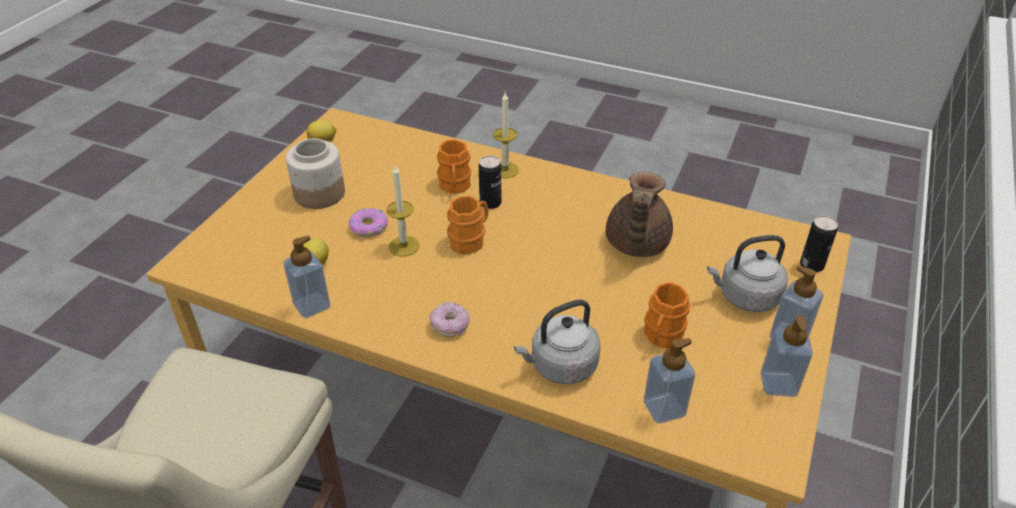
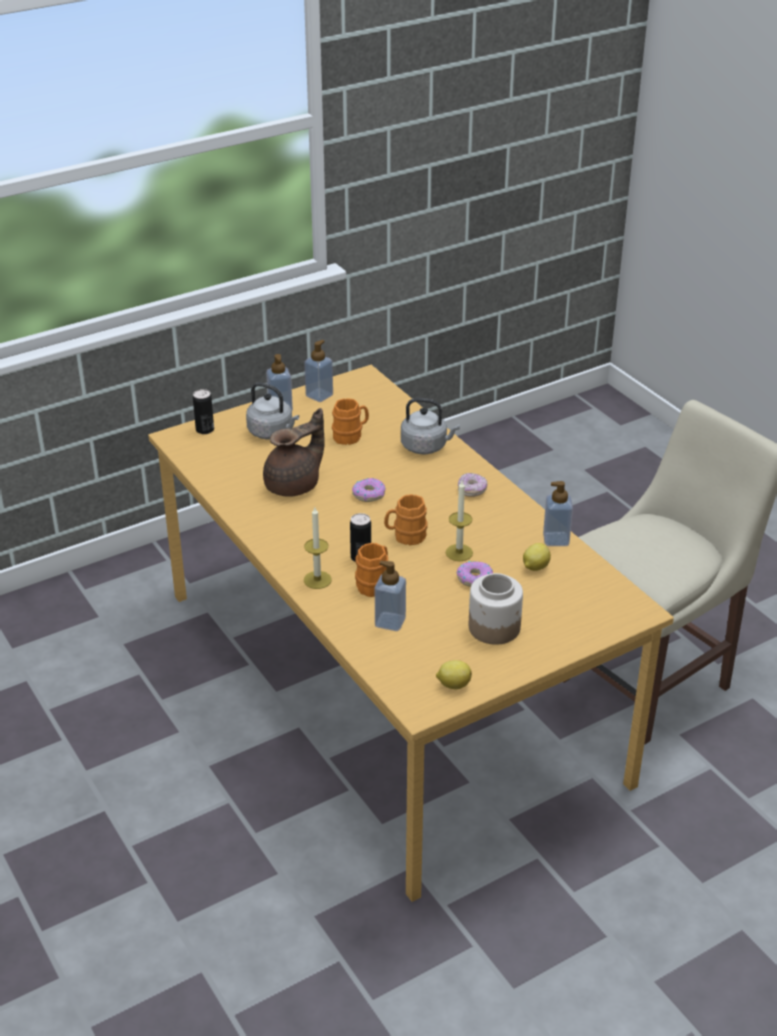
camera: 145 degrees left, 5 degrees down
(553, 268) = (369, 494): none -> donut
(664, 408) = (392, 410): soap dispenser -> soap dispenser (390, 622)

